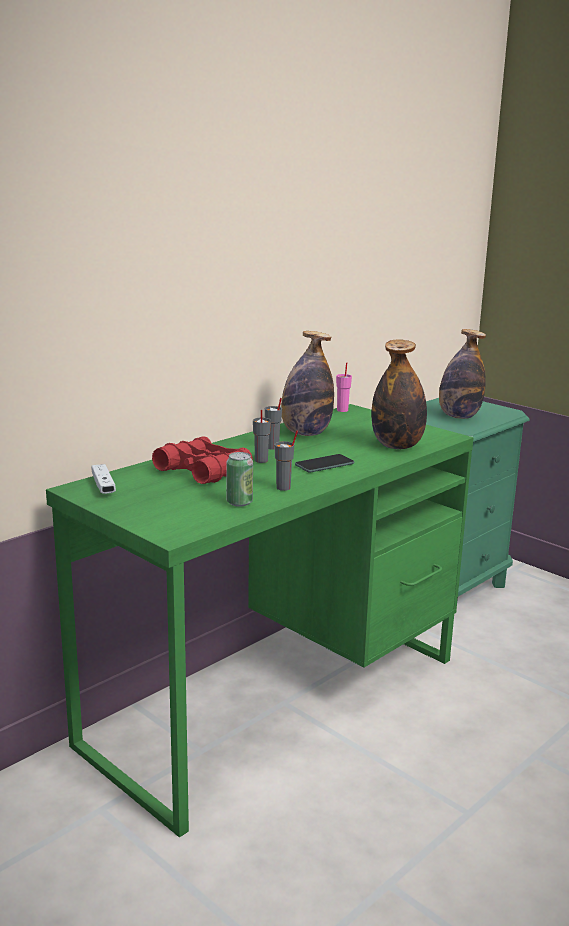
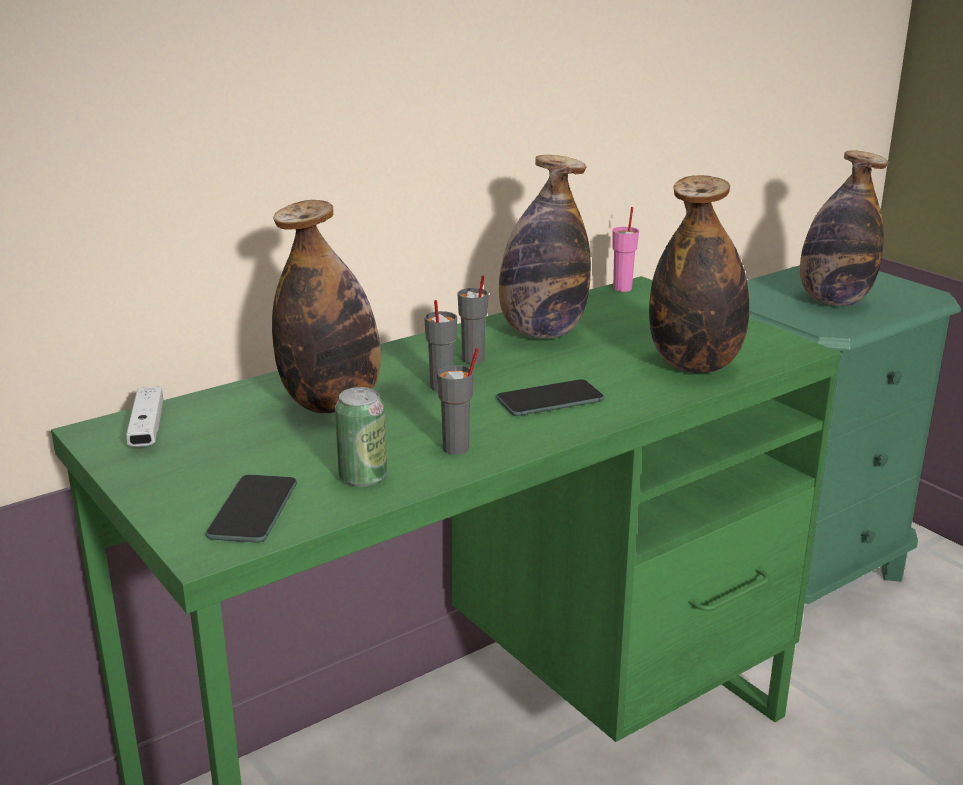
camera: 10 degrees right, 5 degrees up
(187, 519) = (253, 510): none -> phone
(203, 471) = (331, 404): red binoculars -> bottle

